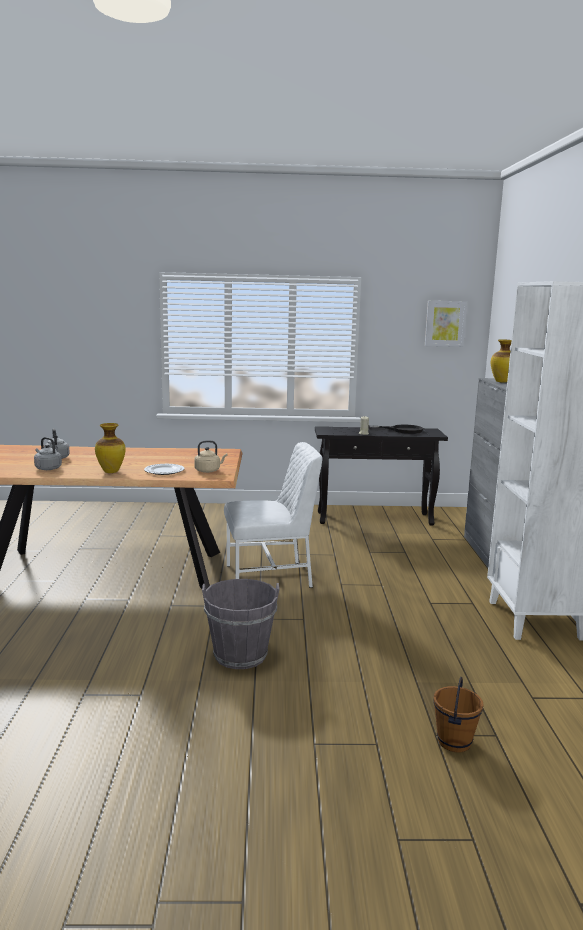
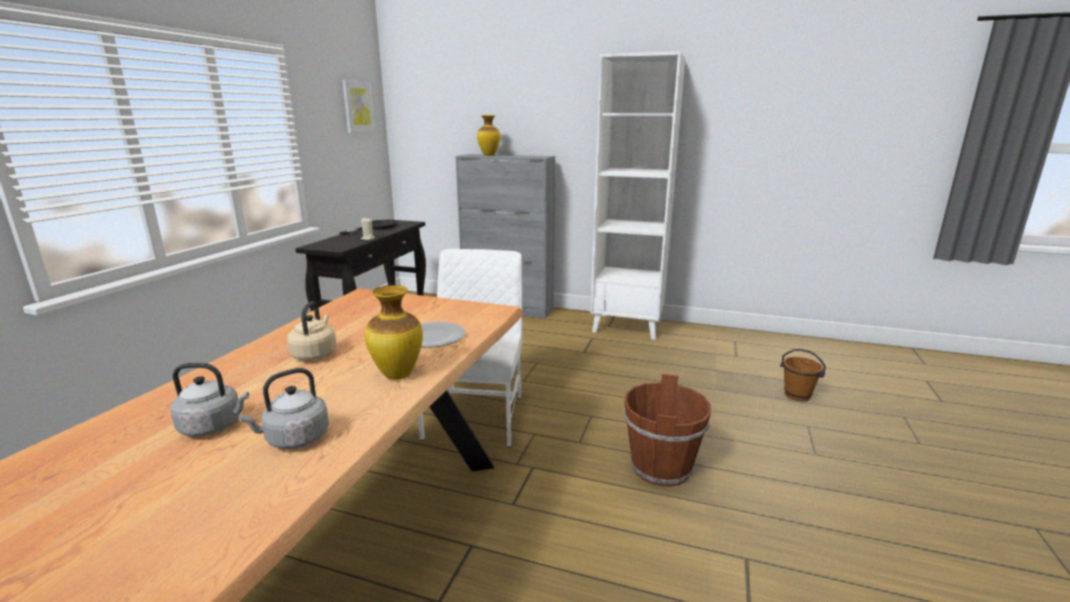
camera: 70 degrees left, 5 degrees up
(209, 471) = (459, 313): beige kettle -> beige kettle (315, 354)
(240, 655) = (660, 468): grey bucket -> brown bucket

